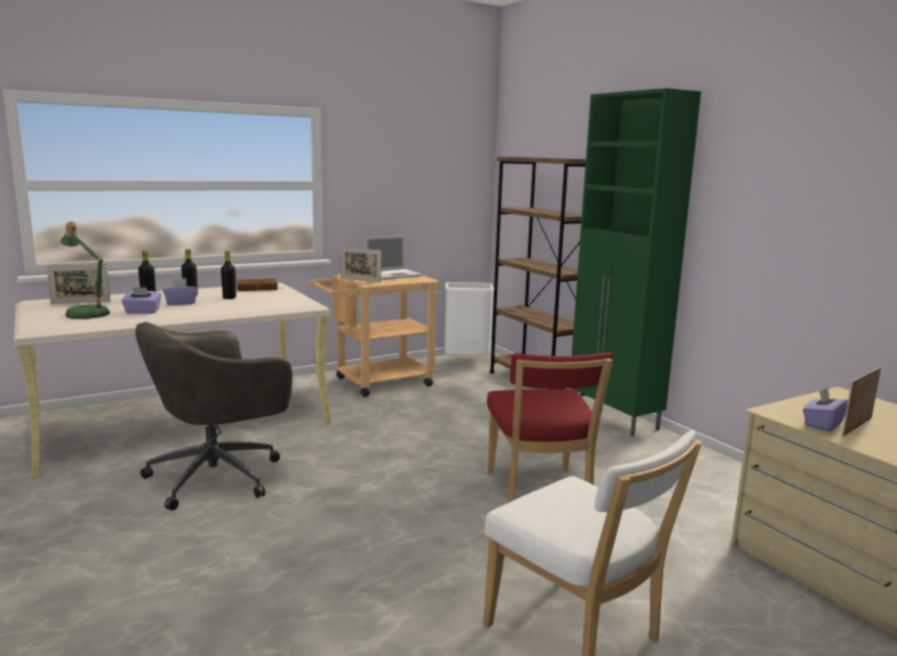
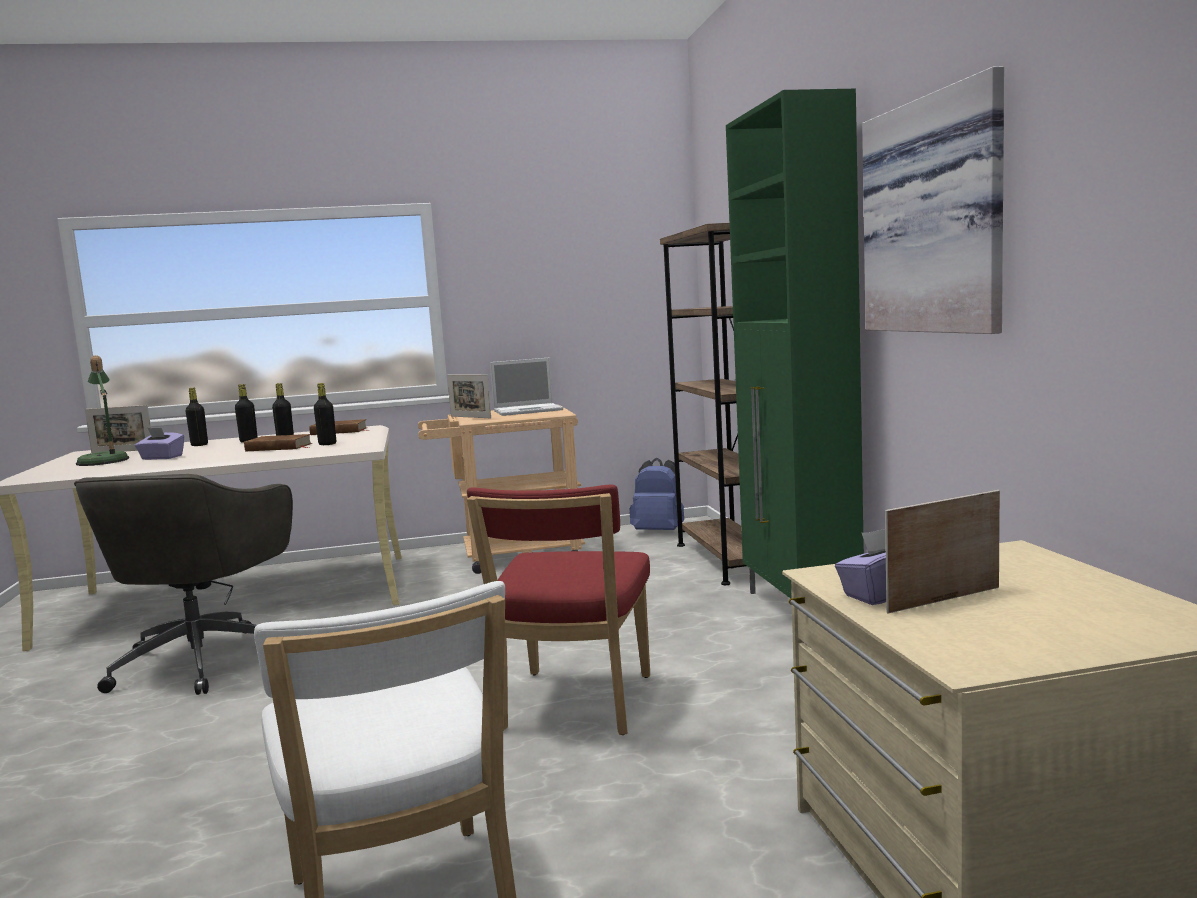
camera: 20 degrees right, 5 degrees down
(180, 303) = (221, 448): purple tissue box -> none
(219, 476) = (203, 660): grey office chair -> grey office chair turned 60 degrees counterclockwise
(237, 304) = (279, 447): none -> brown book
(275, 302) = (327, 444): none -> black bottle
(466, 361) = (659, 532): white trash can -> blue backpack
(765, 186) = (937, 216): none -> picture

